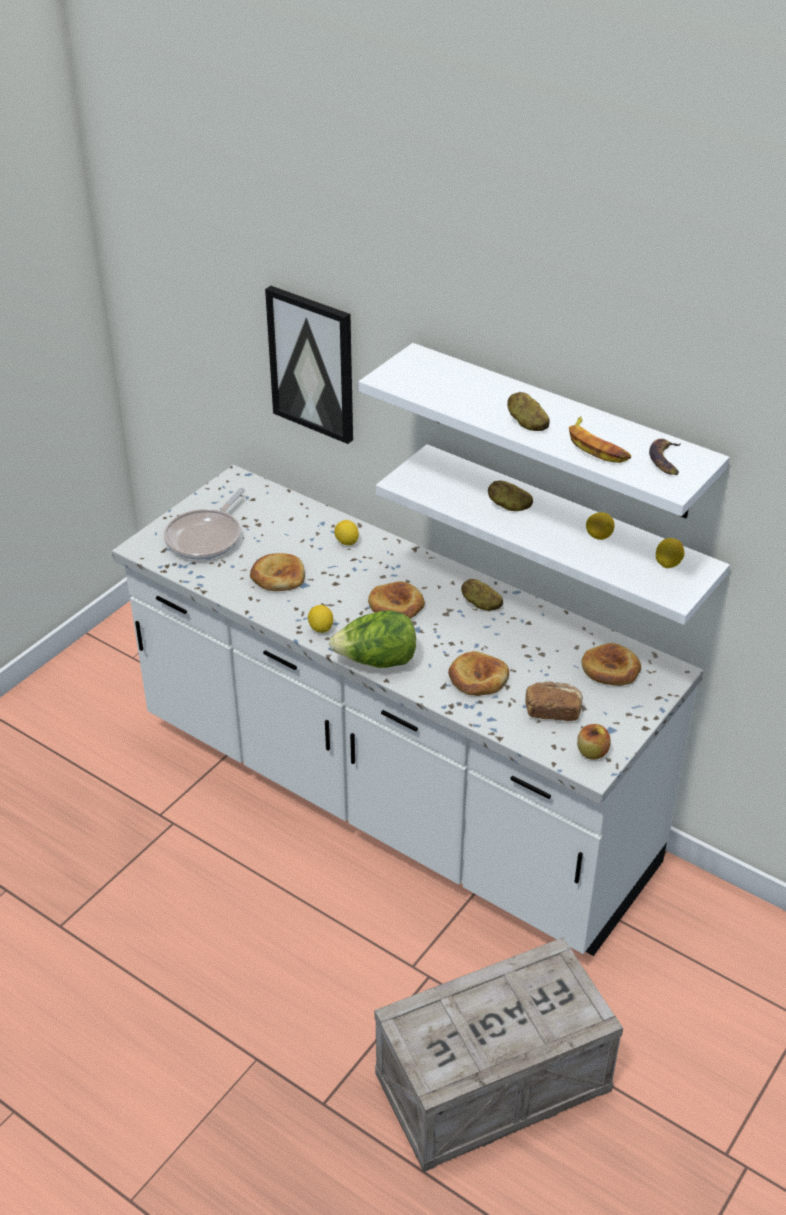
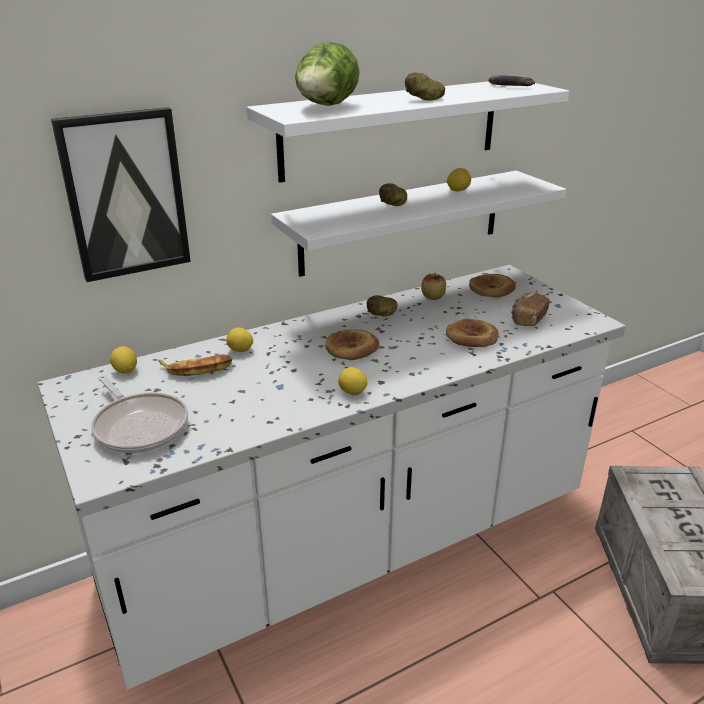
camera: 65 degrees left, 10 degrees down
(278, 576) = (251, 397): bread -> none
(376, 662) = (421, 376): lettuce -> lettuce (326, 107)
(592, 752) = (579, 317): apple -> apple (432, 297)
(597, 446) = (476, 93): banana -> banana (197, 368)
(668, 564) = (505, 181): lemon -> lemon (125, 371)

